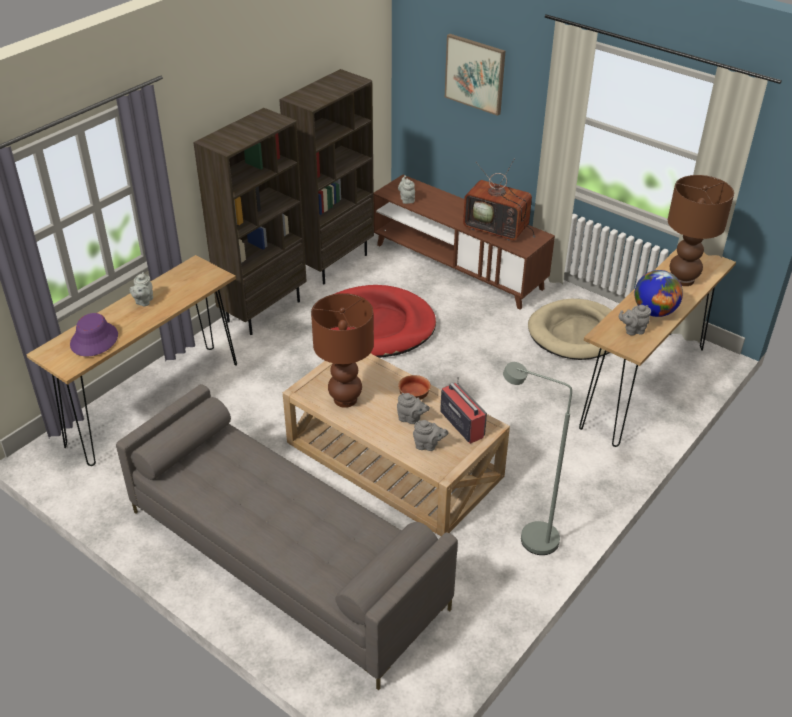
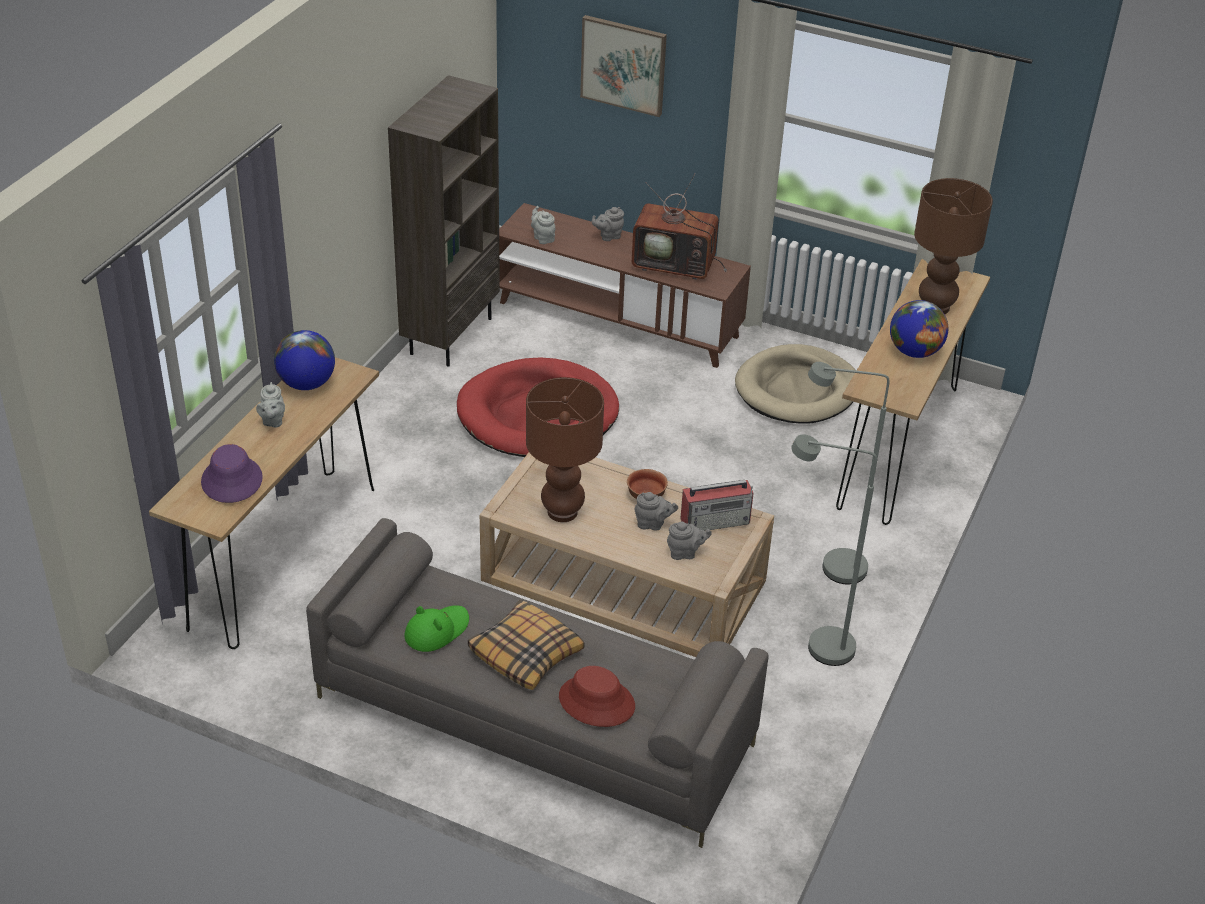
camera: 15 degrees left, 0 degrees up
(180, 278) = (307, 384): none -> globe
(213, 476) = (436, 630): none -> green hat
(263, 310) = (380, 412): brown bookcase -> none
(274, 506) = (526, 653): none -> pillow
(312, 555) = (596, 702): none -> red hat
(461, 423) = (716, 521): radio -> radio turned 120 degrees clockwise
(560, 475) = (831, 568): none -> grey floor lamp
(633, 330) = (897, 378): grey teapot -> grey teapot (608, 236)

